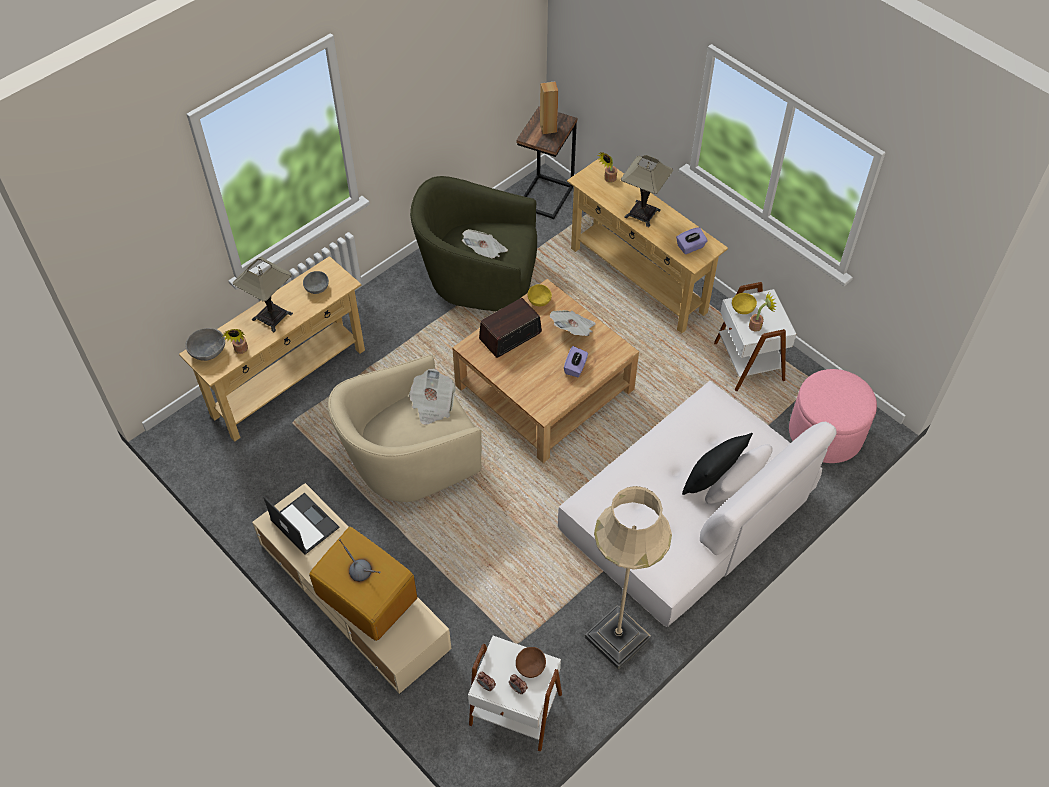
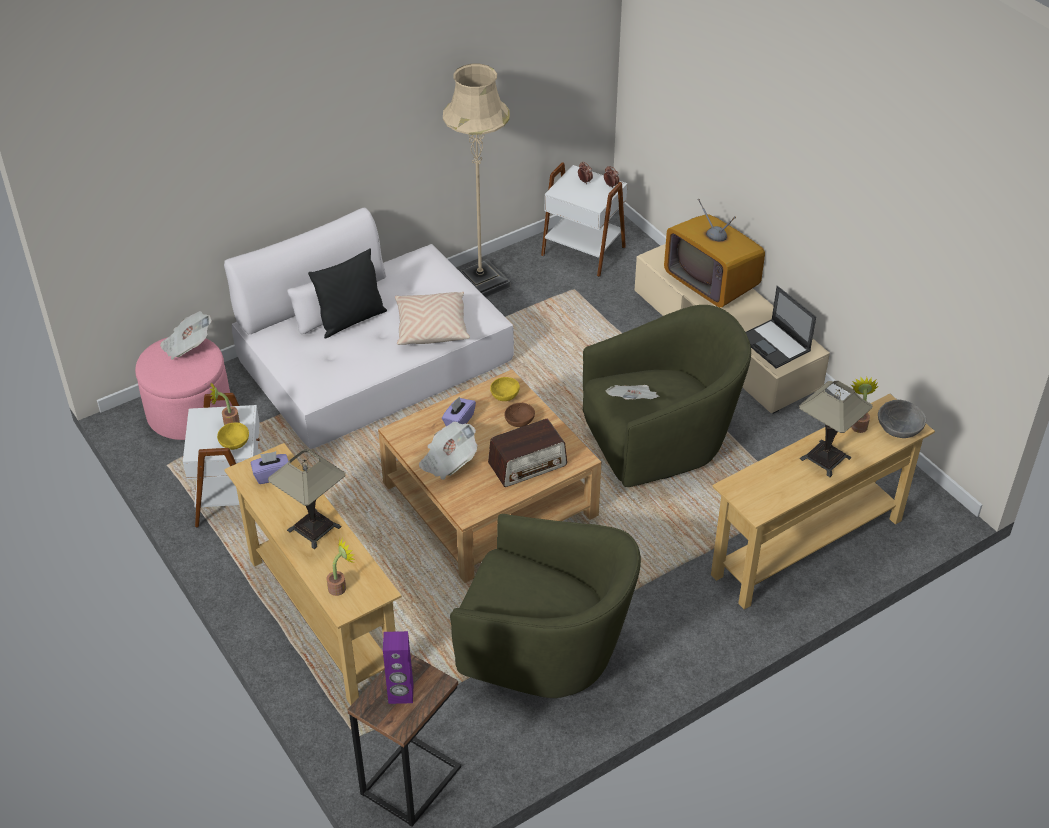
camera: 170 degrees left, 10 degrees down
(317, 288) = (769, 486): grey bowl -> none
(410, 462) = (660, 443): beige armchair -> green armchair
(485, 252) = (537, 575): newspaper -> newspaper (187, 346)
(531, 666) = (570, 192): brown bowl -> brown bowl (519, 421)
(539, 300) = (479, 502): yellow bowl -> yellow bowl (504, 396)
(548, 128) = (401, 694): brown speaker -> purple speaker
(633, 482) = (431, 327): none -> beige pillow

